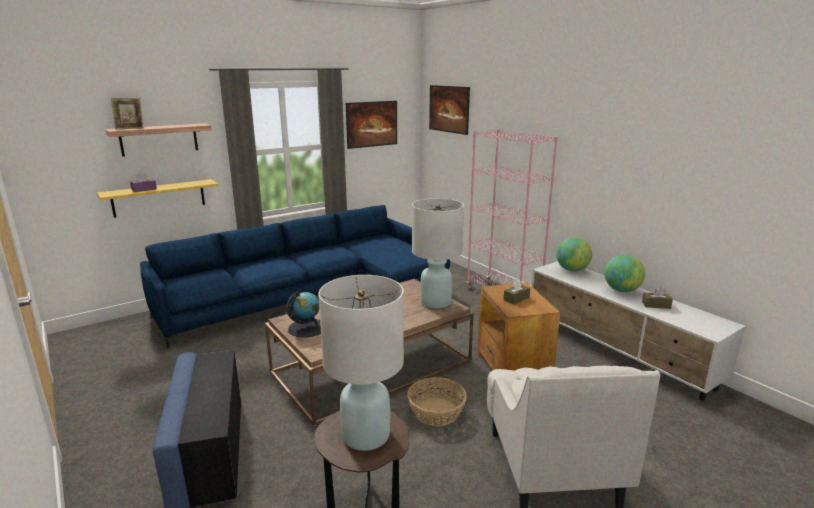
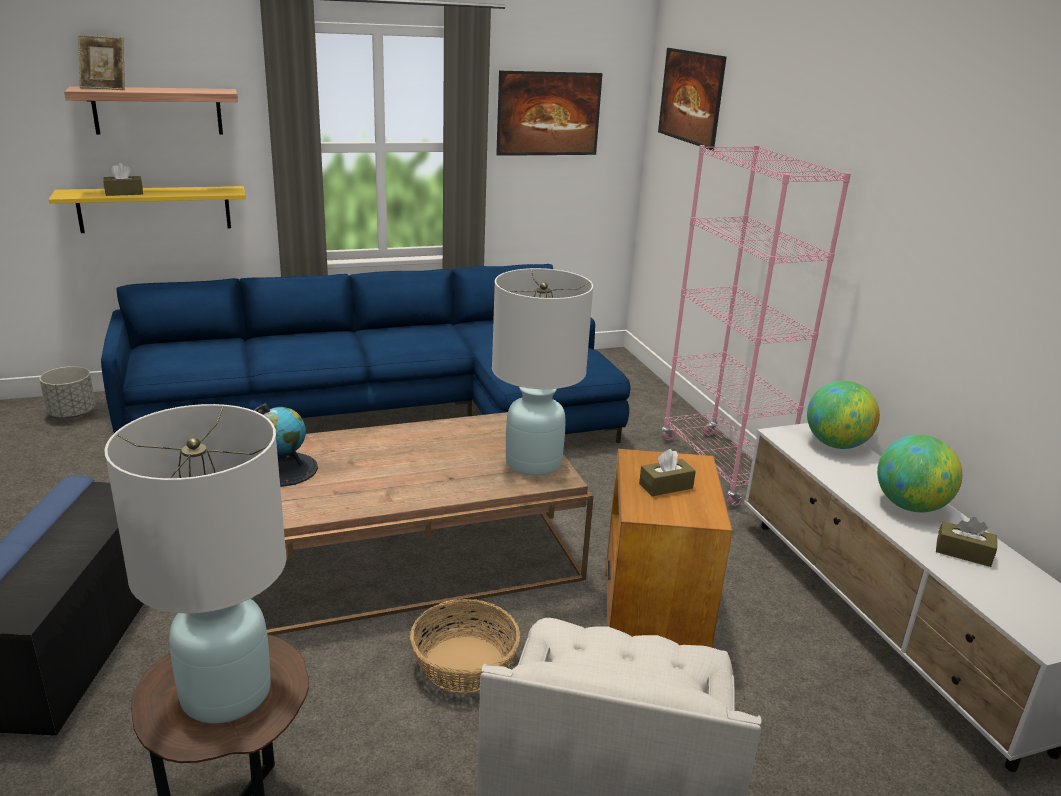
camera: 15 degrees right, 5 degrees up
(119, 330) = (72, 413): none -> grey planter
(144, 189) = (124, 193): purple tissue box -> brown tissue box

